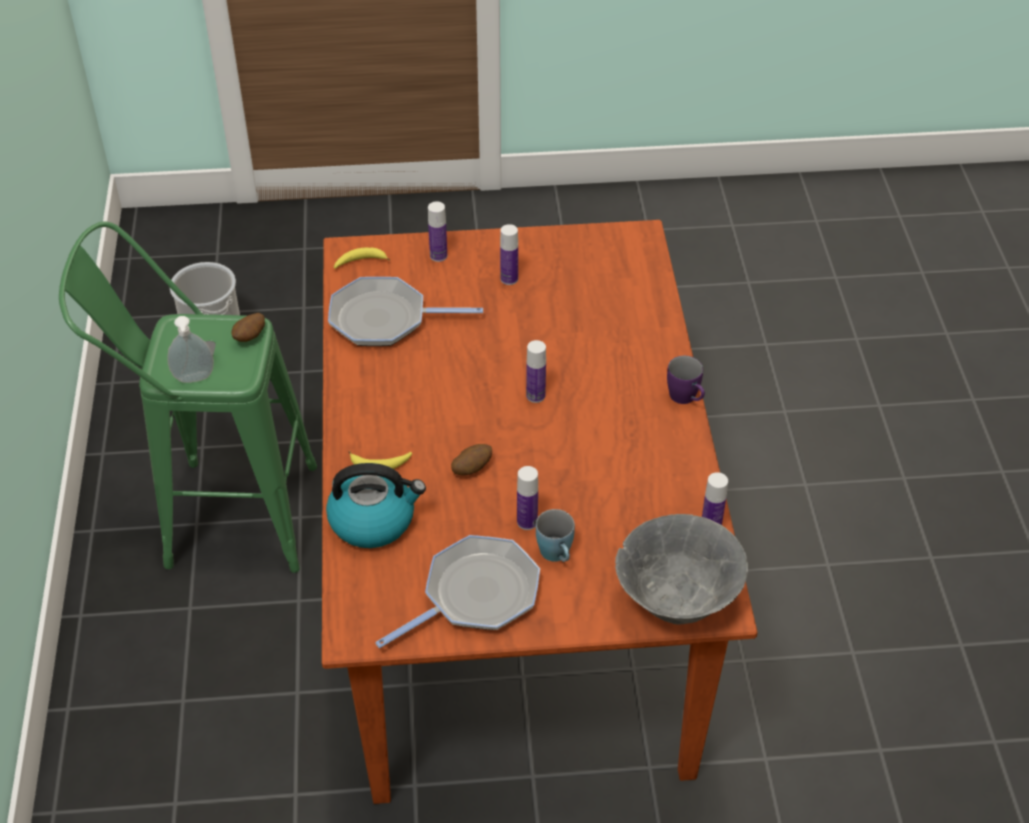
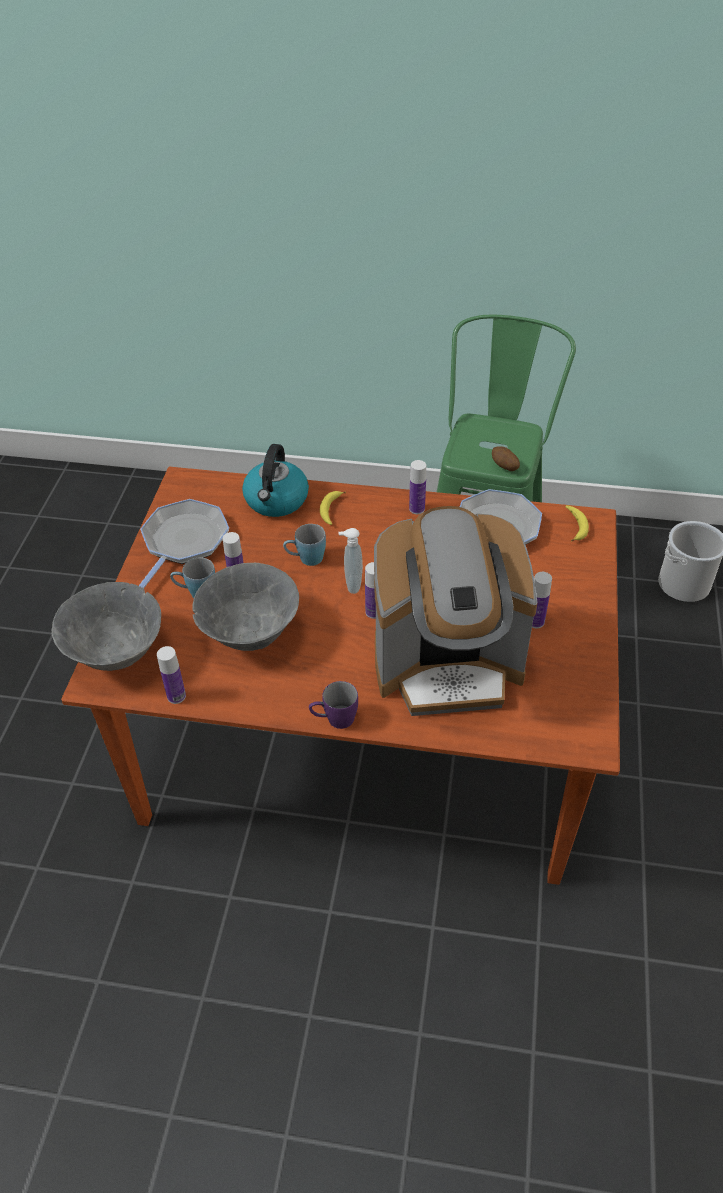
camera: 105 degrees right, 0 degrees up
(194, 379) = (463, 437): soap dispenser -> soap dispenser (351, 584)
(438, 256) = (577, 577): bottle -> bottle (417, 509)
(471, 468) = (305, 559): potato -> blue mug
(476, 595) = (183, 542): frying pan -> frying pan turned 135 degrees counterclockwise
(588, 331) = (448, 665): none -> coffee machine
(604, 489) = (250, 635): none -> grey bowl

